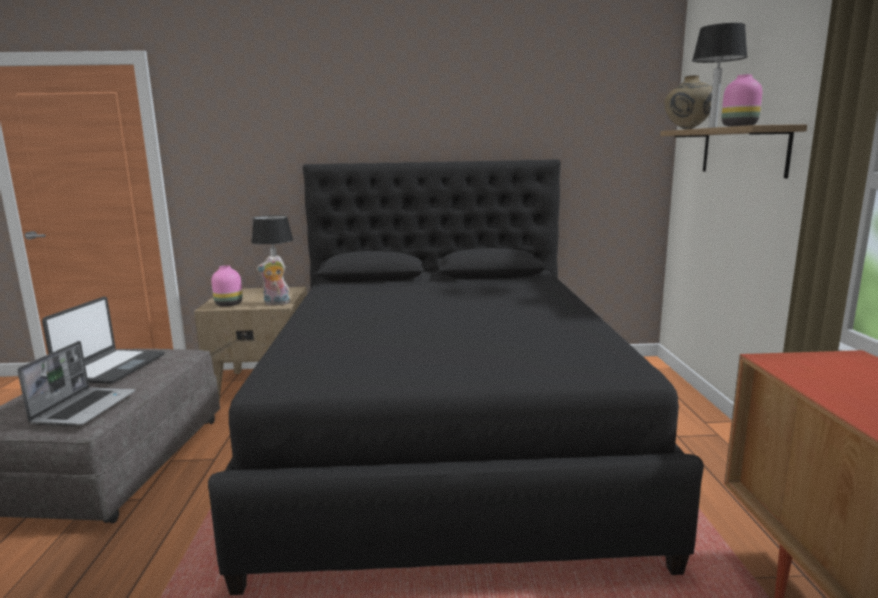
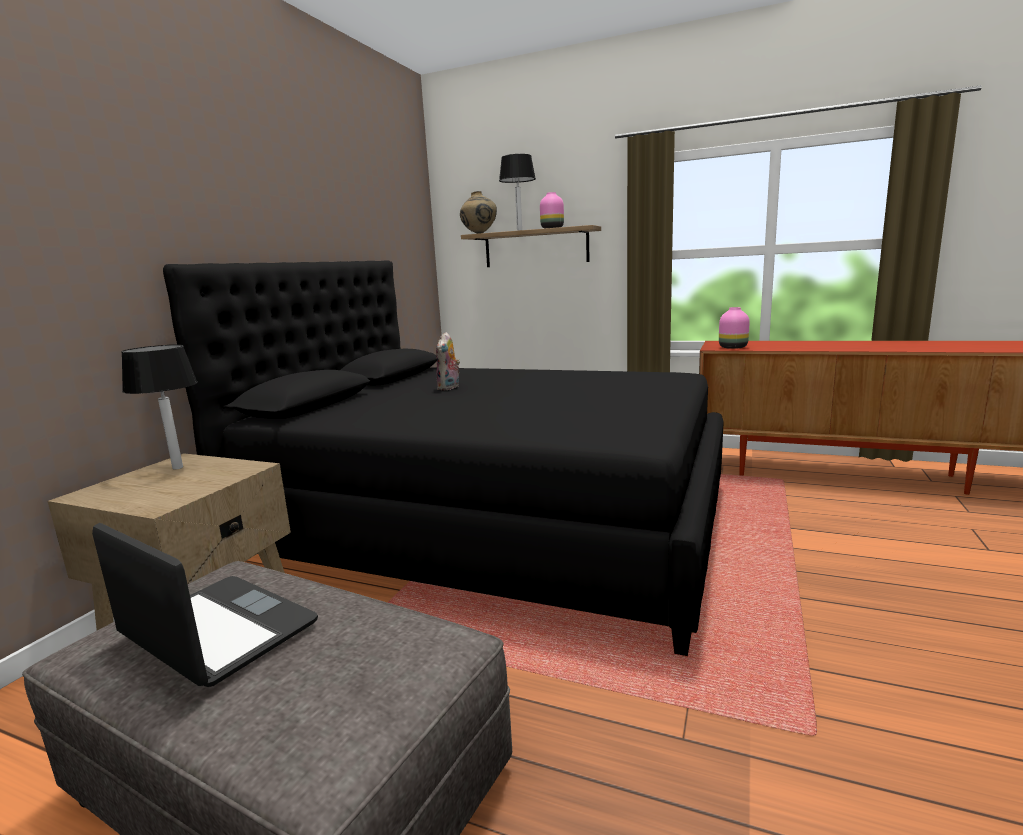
camera: 65 degrees left, 0 degrees up
(85, 408) = (395, 641): laptop -> none
(228, 304) = (172, 495): pink vase -> pink vase (732, 347)
(276, 304) = (240, 469): plush toy -> plush toy (449, 387)

